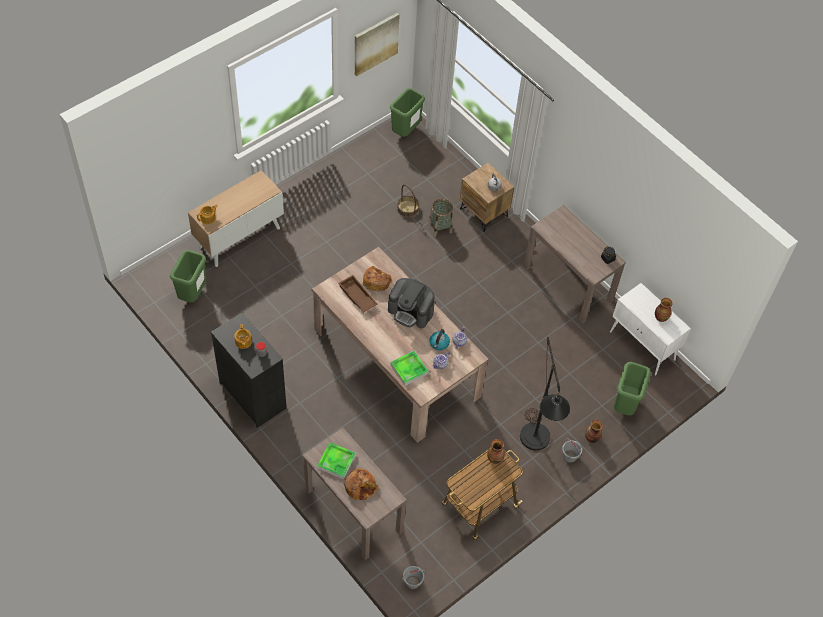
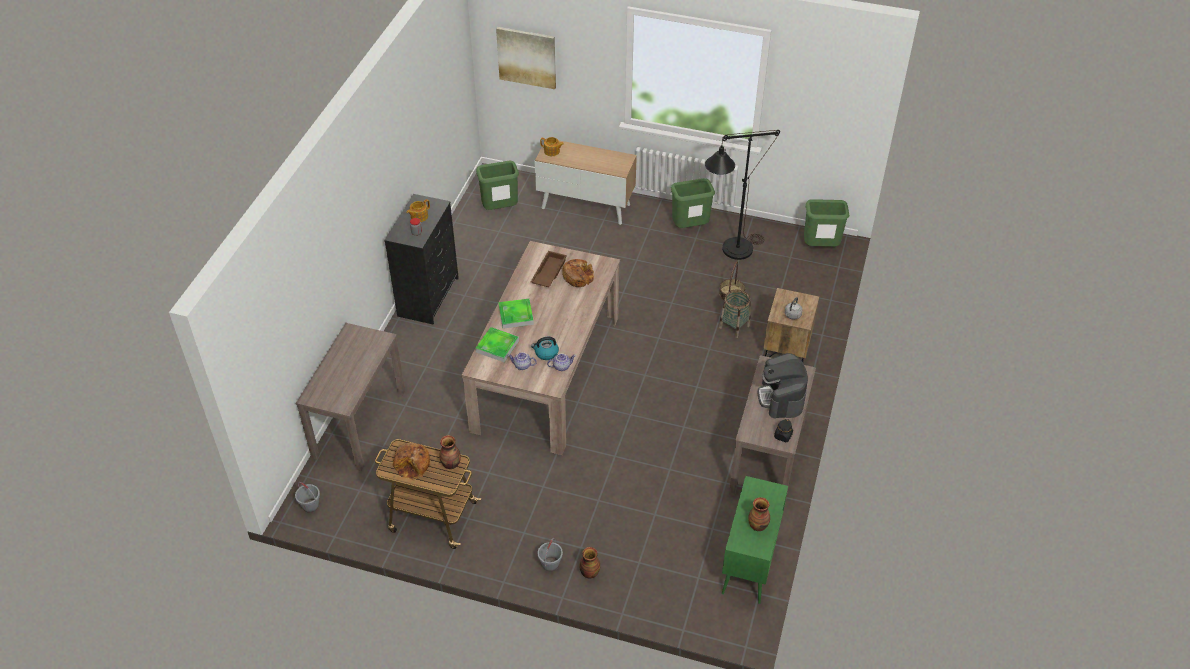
camera: 60 degrees right, 10 degrees down
(336, 461) = (355, 348): tray -> tray (516, 315)
(360, 486) = (340, 376): bread -> bread (413, 465)
(375, 43) = (817, 115): picture -> picture (527, 57)
(411, 311) = (566, 316): coffee machine -> coffee machine (781, 397)
(535, 445) = (541, 527): black floor lamp -> black floor lamp (730, 252)
(624, 405) = (657, 583): green trash can -> green trash can (690, 227)
(642, 346) = (749, 563): white cabinet -> green cabinet

